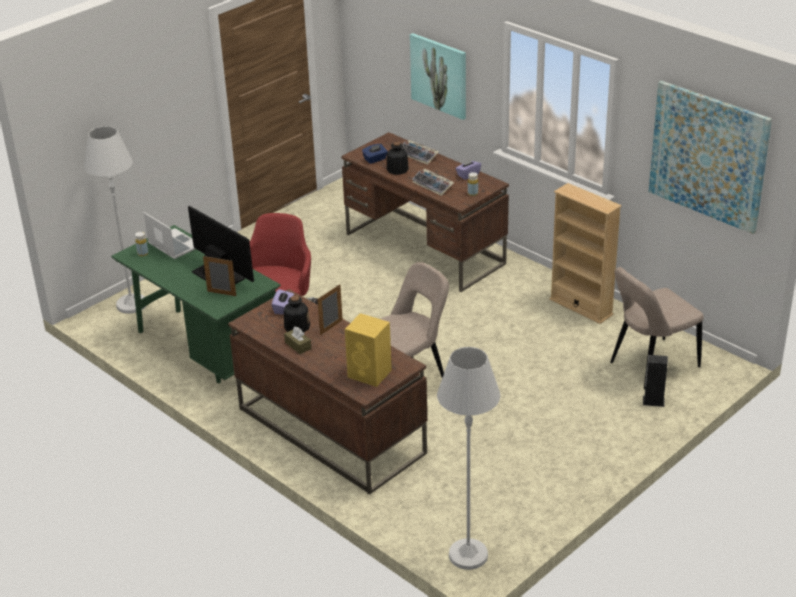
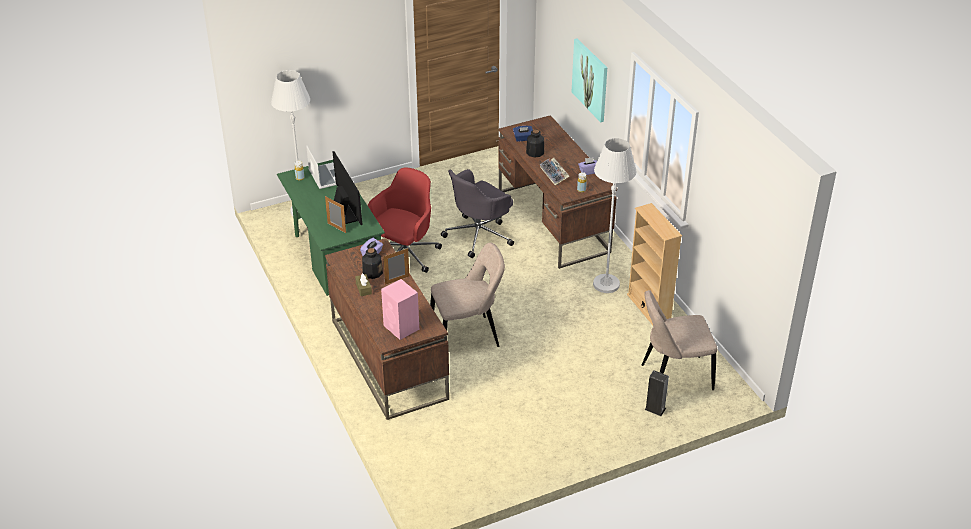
camera: 20 degrees right, 5 degrees up
(352, 281) = (479, 235): none -> grey office chair
(370, 374) = (402, 328): yellow speaker -> pink speaker
(418, 155) = (560, 143): keyboard -> none
(468, 555) = (430, 491): white floor lamp -> white floor lamp (606, 284)
(708, 156) = (746, 216): picture -> none

